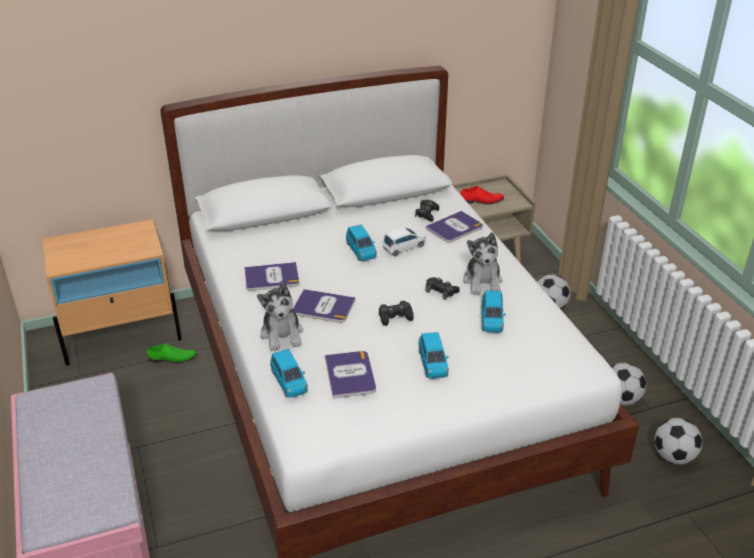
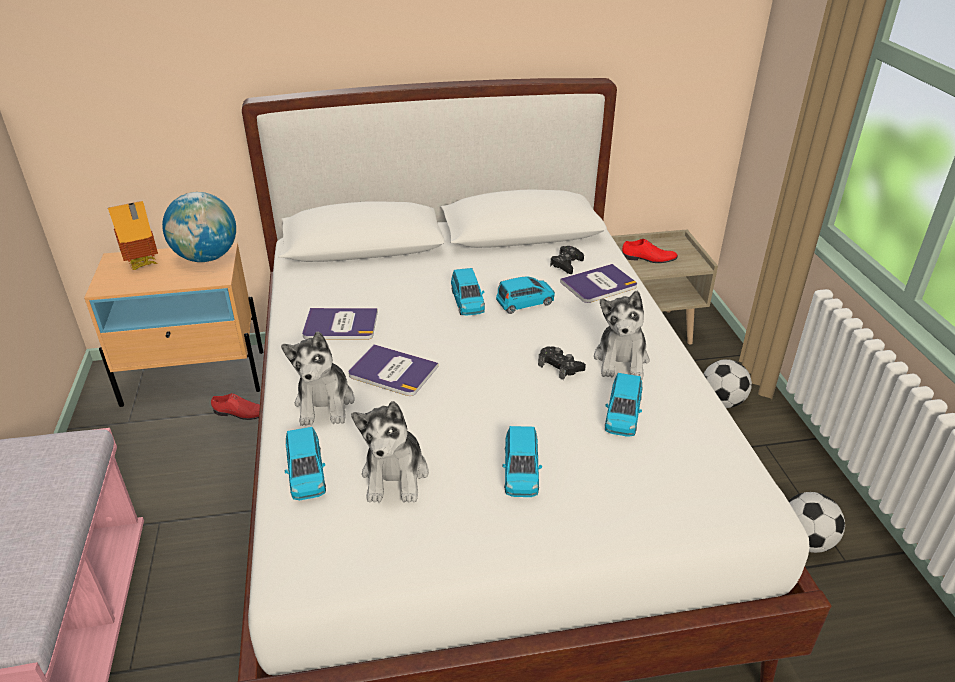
camera: 10 degrees right, 0 degrees up
(83, 246) = (143, 266): none -> toy house
(133, 234) = (206, 257): none -> globe
(172, 358) = (241, 413): green shoe -> red shoe
(350, 375) = (395, 475): book -> plush toy
(395, 316) = (486, 396): black game controller -> none
(404, 247) = (525, 303): white toy car -> blue toy car
(674, 456) = (877, 642): football -> none

